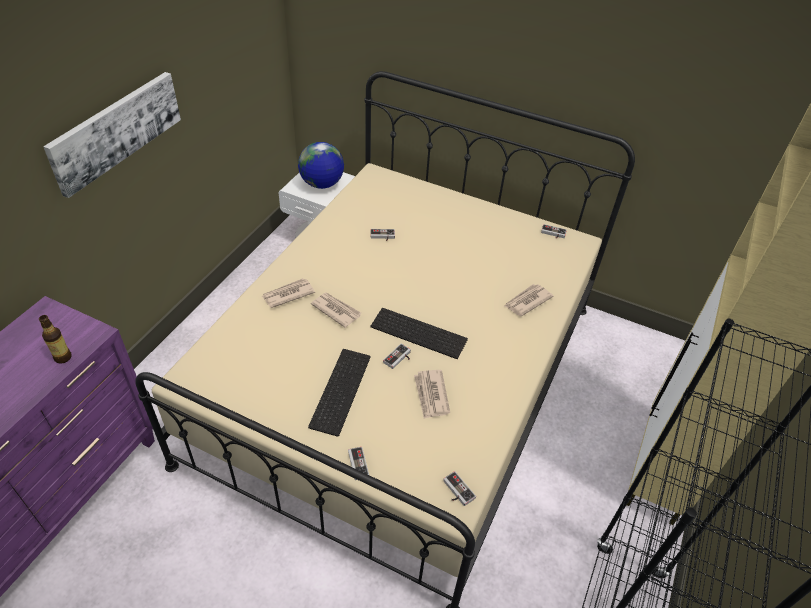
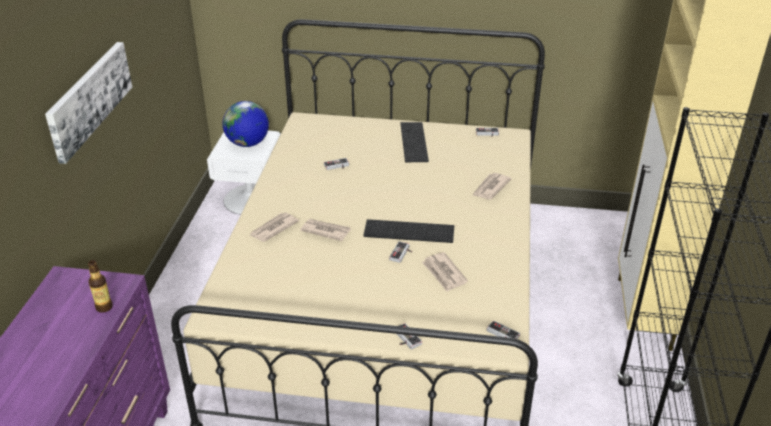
camera: 15 degrees left, 10 degrees down
(339, 389) = (361, 288): keyboard -> keyboard (412, 141)

